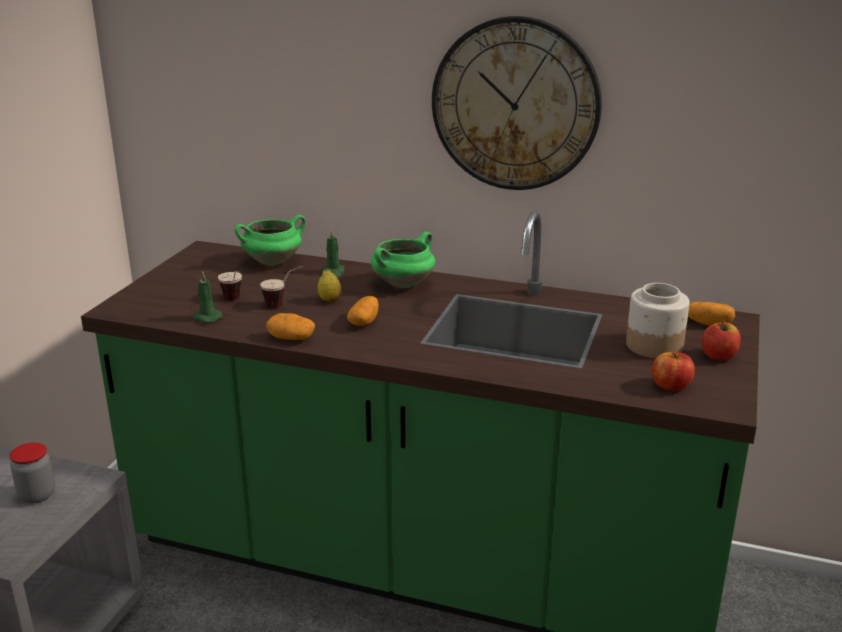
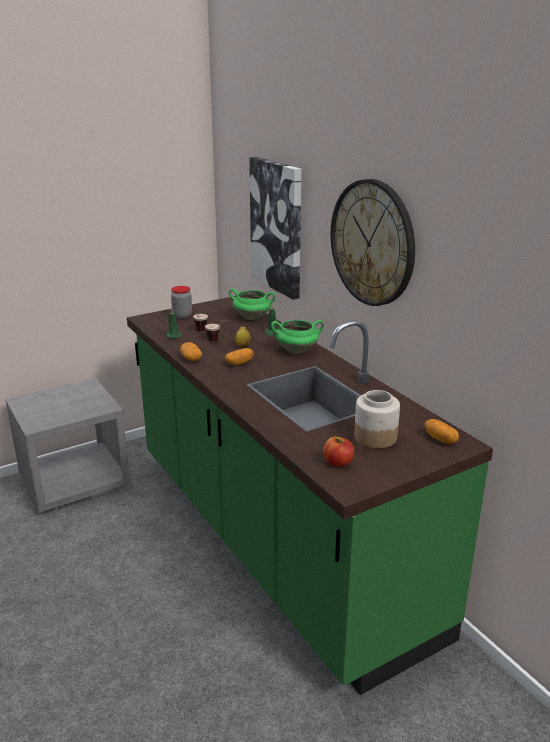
camera: 40 degrees right, 0 degrees up
(37, 495) = (78, 404): jar -> jar (182, 315)
(292, 115) = (277, 226): none -> picture
(718, 356) = (405, 460): apple -> none

